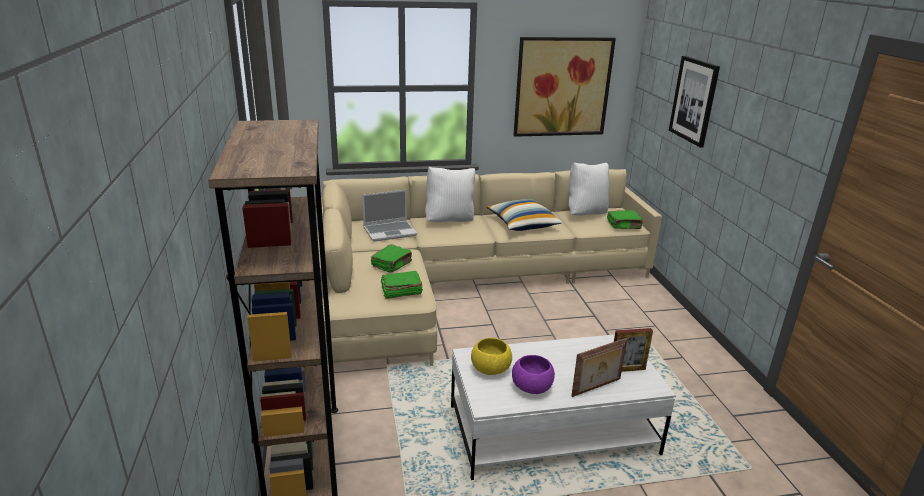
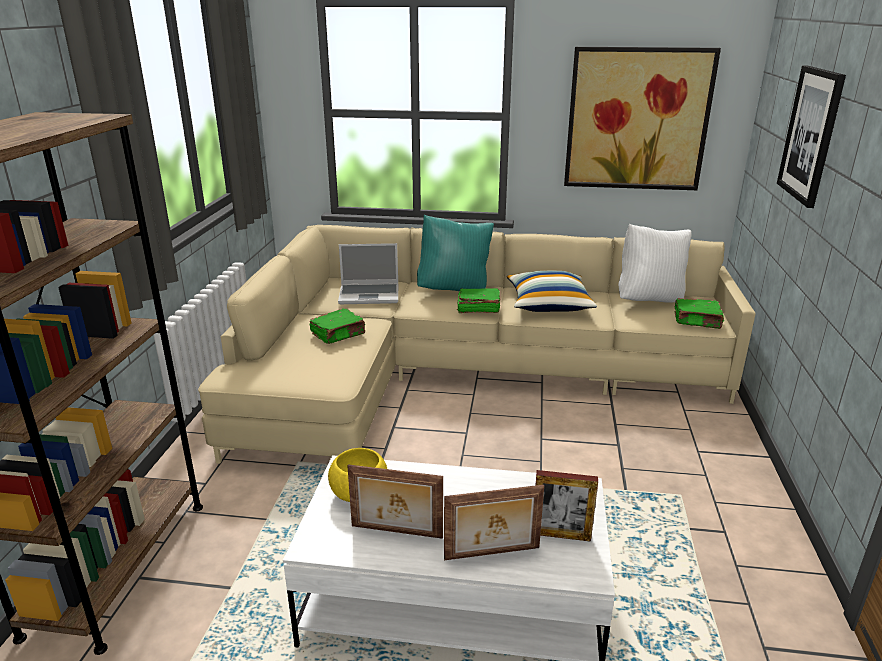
camera: 20 degrees right, 0 degrees up
(401, 291) = (321, 369): green book -> green book (478, 308)
(449, 220) = (454, 289): white pillow -> turquoise pillow
(532, 387) = (396, 532): purple bowl -> picture frame

